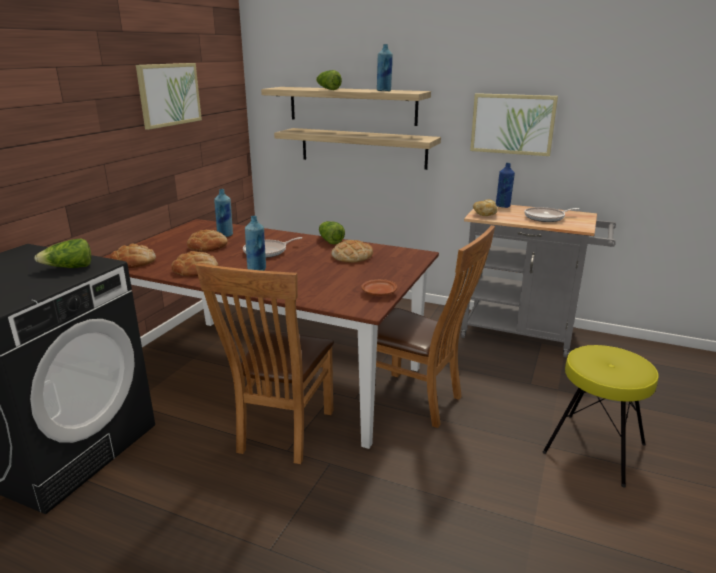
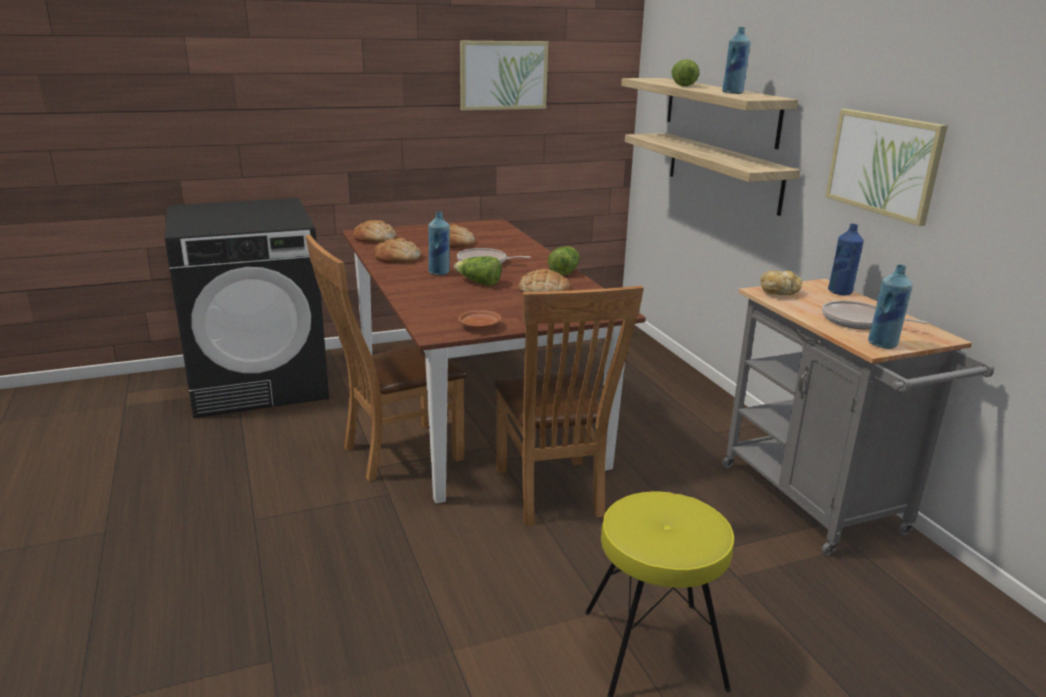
camera: 45 degrees right, 0 degrees up
(69, 268) = (274, 220): lettuce -> lettuce (479, 283)
(225, 235) = (489, 238): blue bottle -> blue bottle (883, 344)

